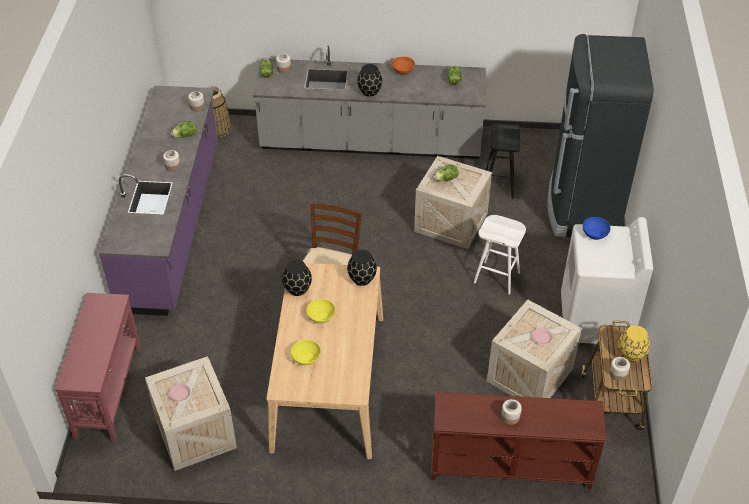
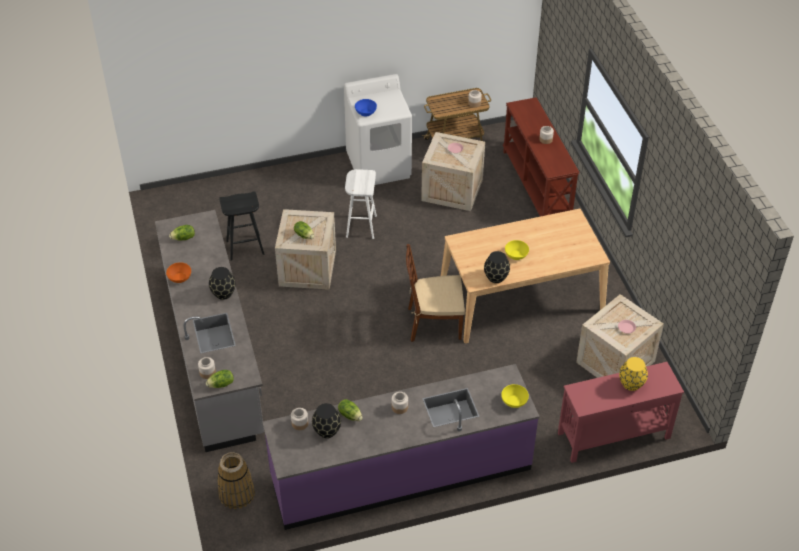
camera: 110 degrees left, 0 degrees up
(306, 358) = (560, 251): yellow bowl -> yellow bowl (514, 401)
(362, 279) = (463, 242): black vase -> black vase (326, 430)
(582, 209) = (256, 191): black fridge -> none
(631, 355) = (454, 100): yellow vase -> yellow vase (631, 384)

